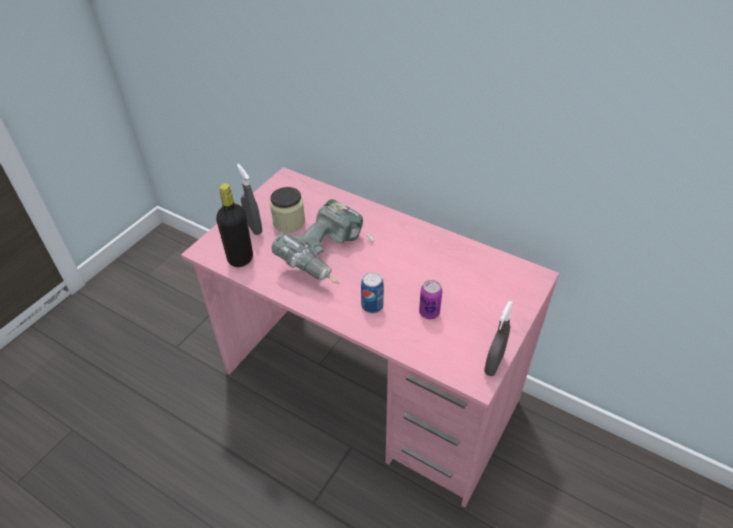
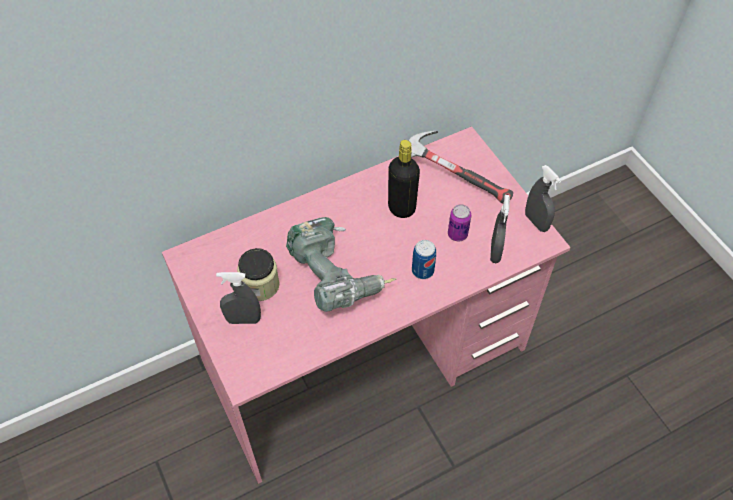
camera: 60 degrees left, 10 degrees up
(240, 258) = (283, 350): black bottle -> black bottle (401, 208)
(432, 347) = (495, 251): none -> grey spray bottle
(487, 284) = (452, 178): none -> hammer

